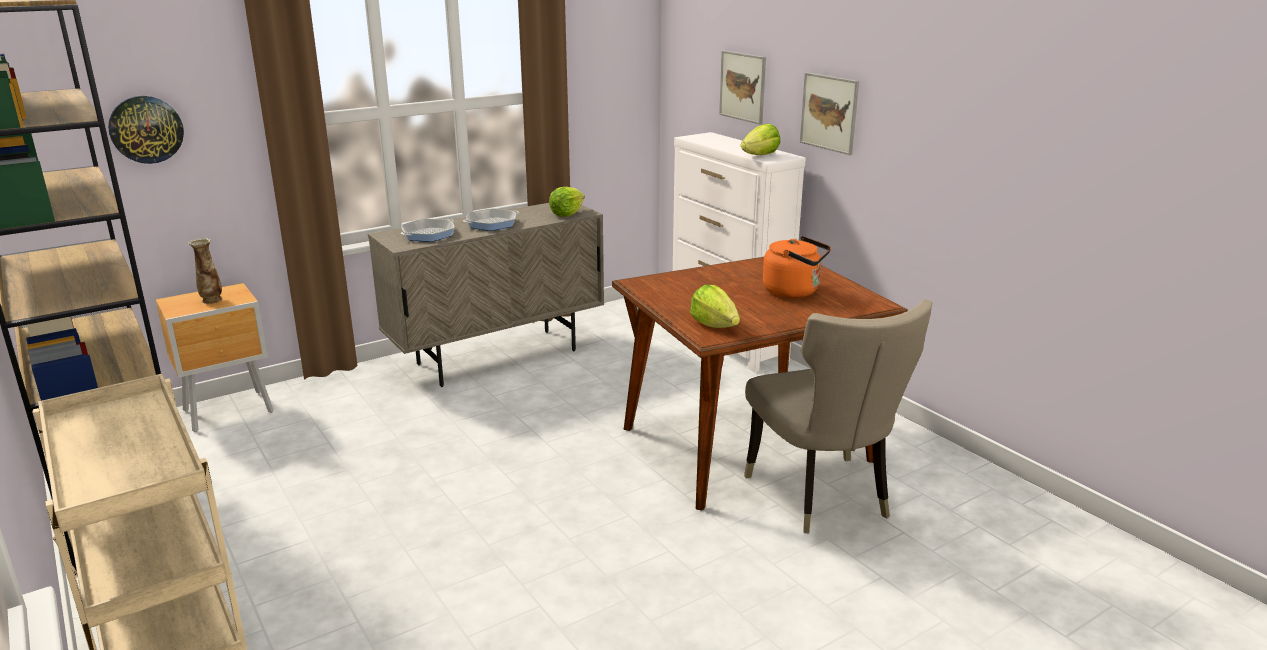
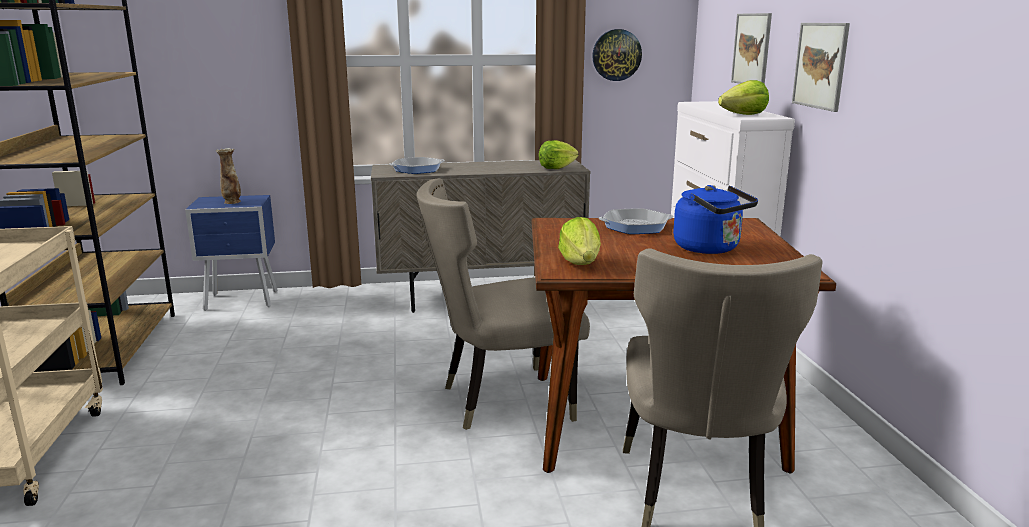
camera: 25 degrees right, 5 degrees down
(146, 129) = (204, 56): wall clock -> wall clock (616, 55)
(231, 411) = (243, 301): brown nightstand -> blue nightstand
(491, 224) = (480, 168): frying pan -> frying pan (635, 226)
(609, 457) = (501, 400): none -> beige chair
(794, 292) = (710, 249): orange kettle -> blue kettle

